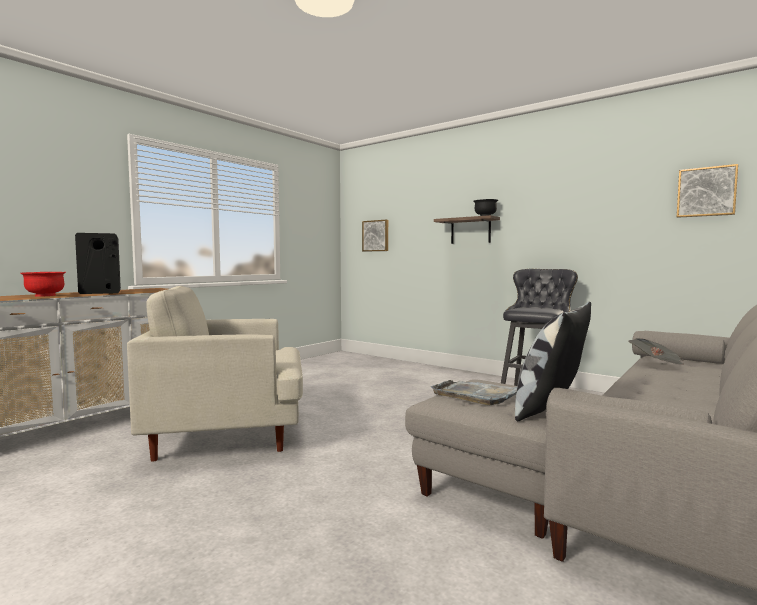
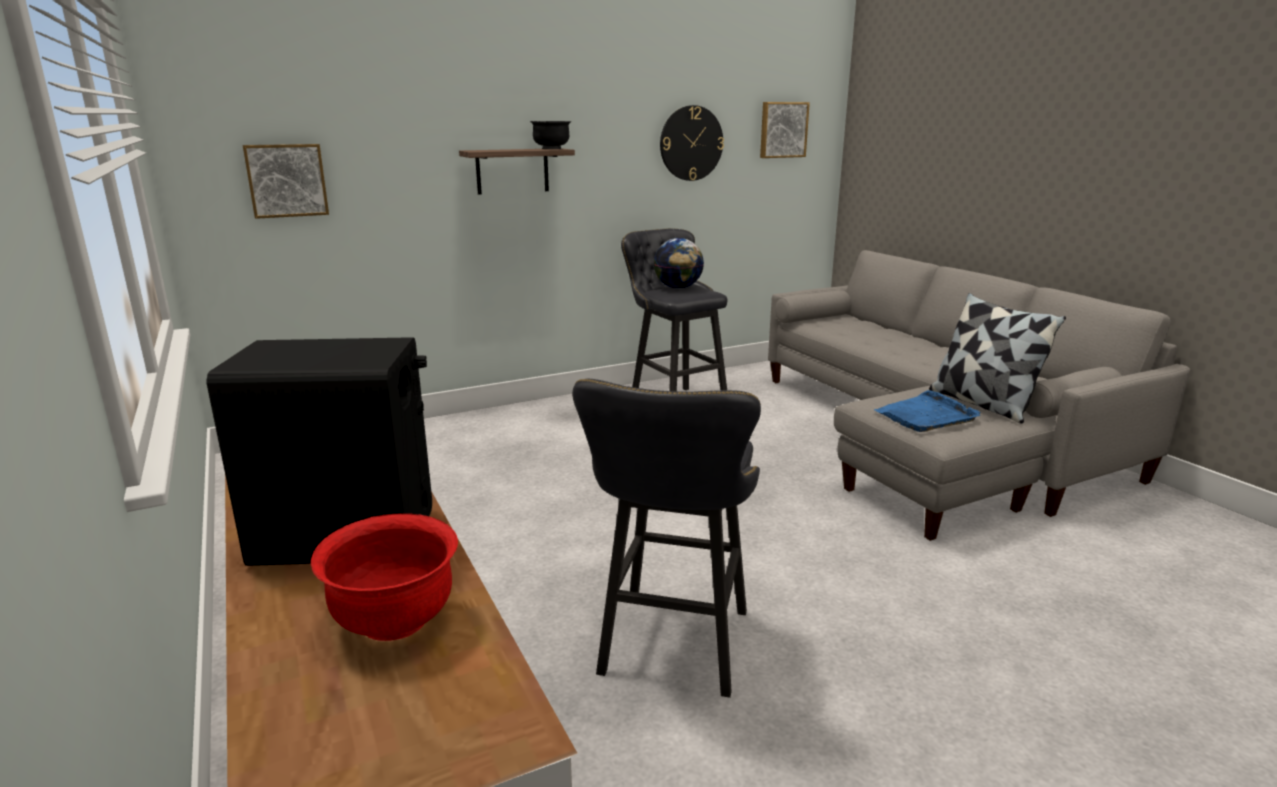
camera: 65 degrees left, 15 degrees up
(230, 437) = (671, 654): beige armchair -> black stool
(477, 394) = (926, 416): grey tray -> blue tray
(540, 308) = (678, 288): none -> globe
(601, 209) = (691, 143): none -> wall clock
(657, 365) = (838, 331): newspaper -> none

